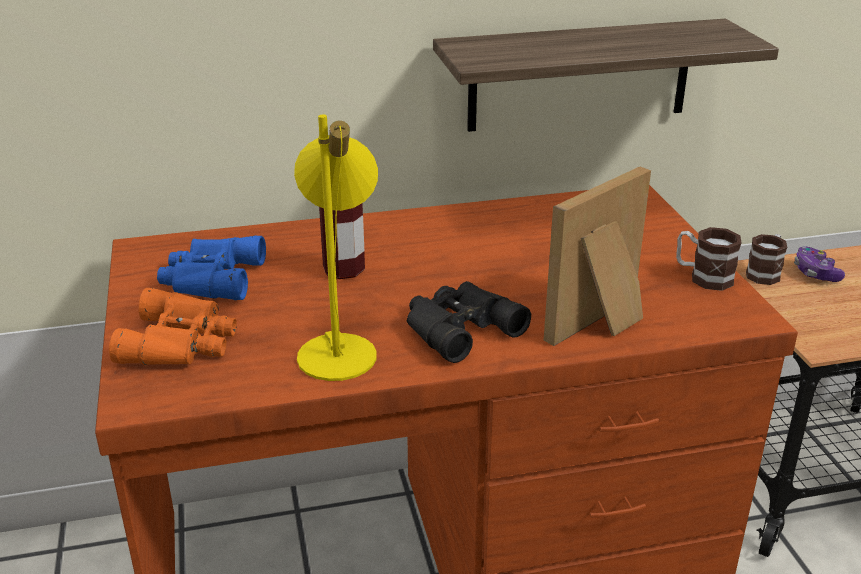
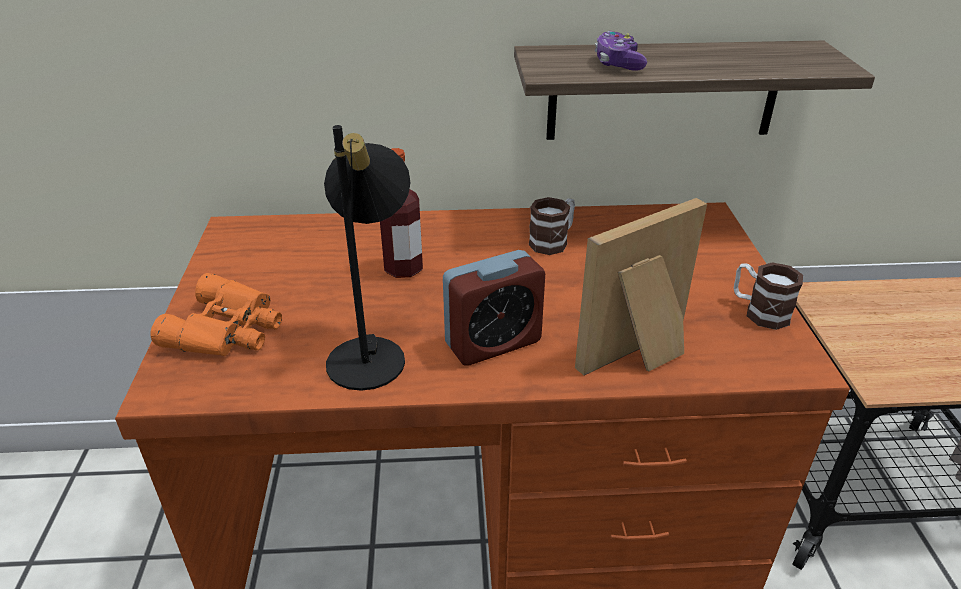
camera: 10 degrees right, 5 degrees up
(210, 278) = (279, 265): blue binoculars -> none
(340, 347) = (372, 353): yellow table lamp -> black table lamp
(458, 327) = (493, 343): black binoculars -> alarm clock
(765, 273) = (836, 298): mug -> mug (553, 241)
(815, 273) = (888, 303): game controller -> game controller (618, 63)

